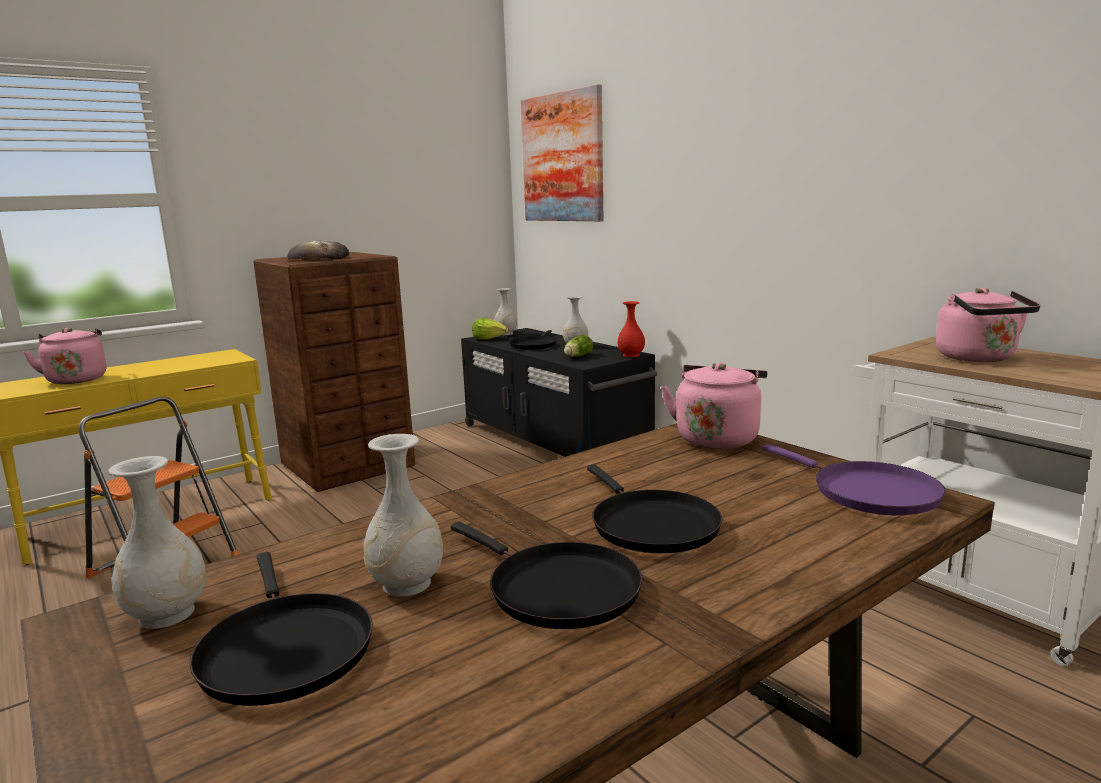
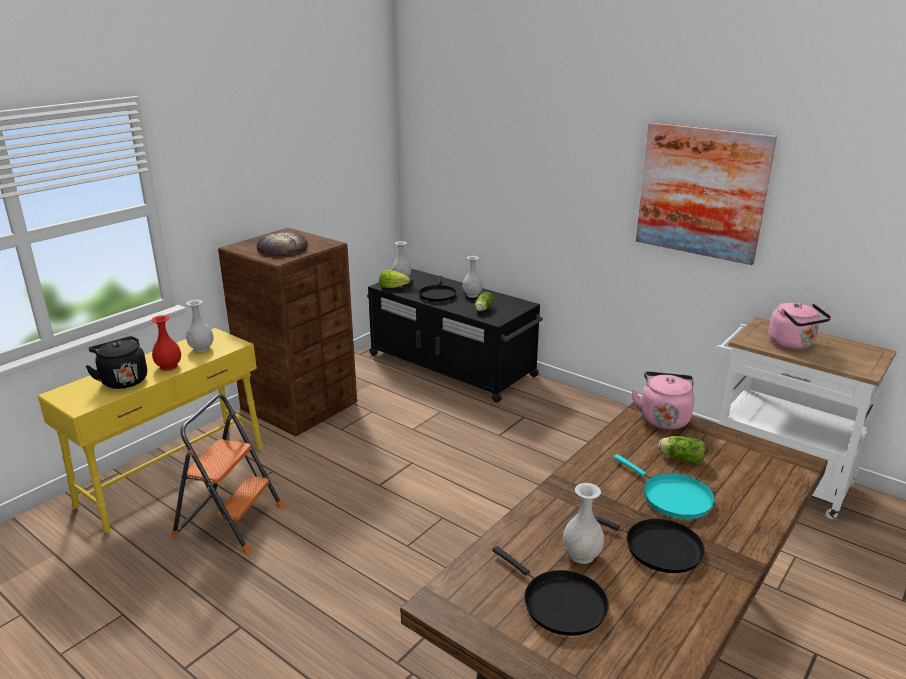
camera: 15 degrees left, 10 degrees up
(76, 379) = (123, 380): pink kettle -> black kettle
(168, 614) = (477, 592): white vase -> white vase (201, 348)
(562, 158) = (454, 138): picture -> picture (701, 192)
(631, 355) = (523, 306): red vase -> red vase (169, 366)
(650, 525) = (672, 497): black frying pan -> turquoise frying pan
(705, 481) = (680, 458): none -> lettuce
(867, 492) = (766, 459): purple frying pan -> none

